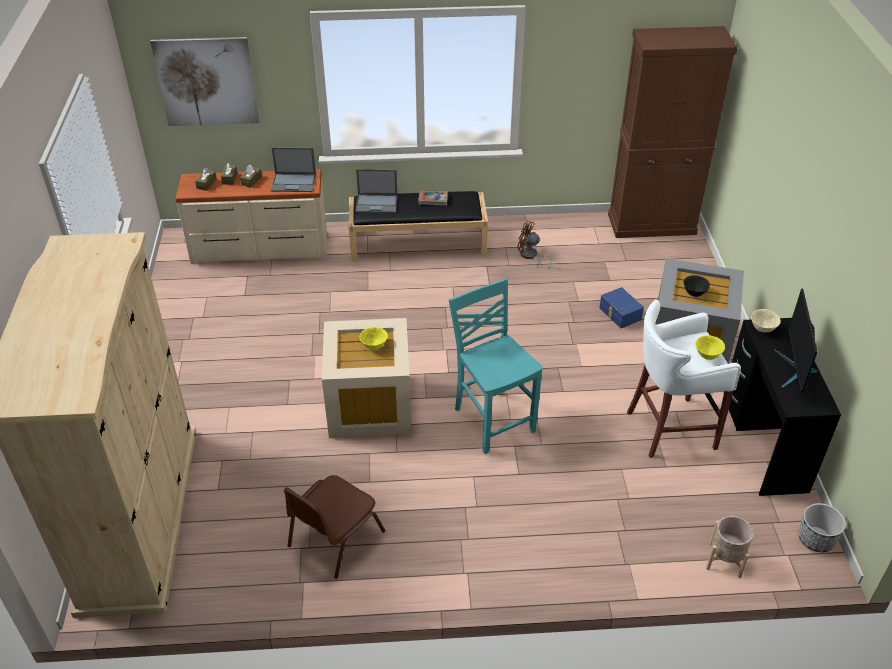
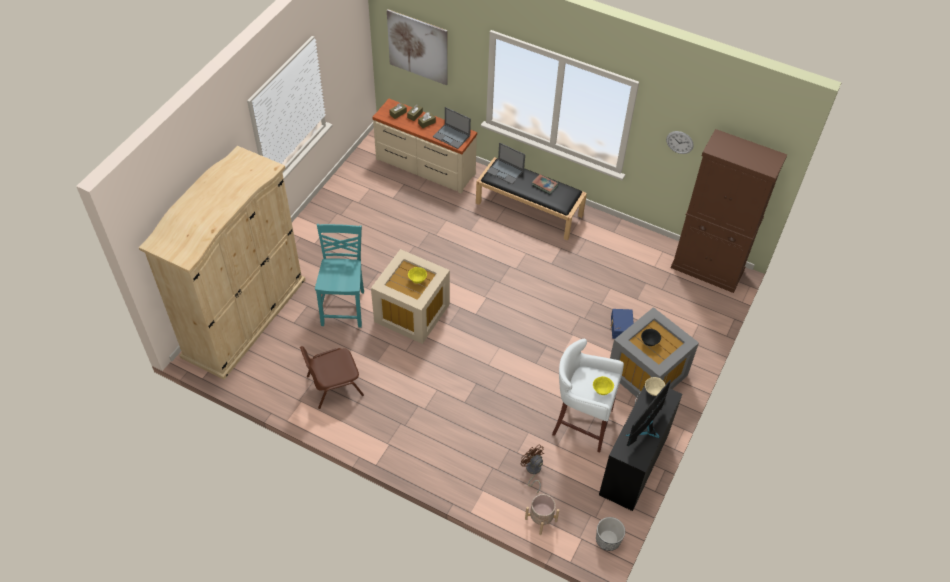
camera: 30 degrees right, 10 degrees up
(492, 419) = (477, 359): turquoise chair -> turquoise chair (344, 307)
(530, 256) = (596, 254): brown fan -> brown fan (532, 471)
(587, 70) = (679, 142): none -> wall clock

